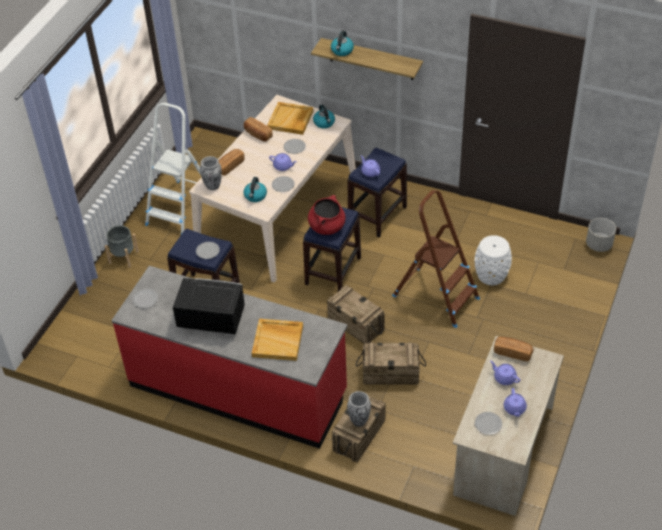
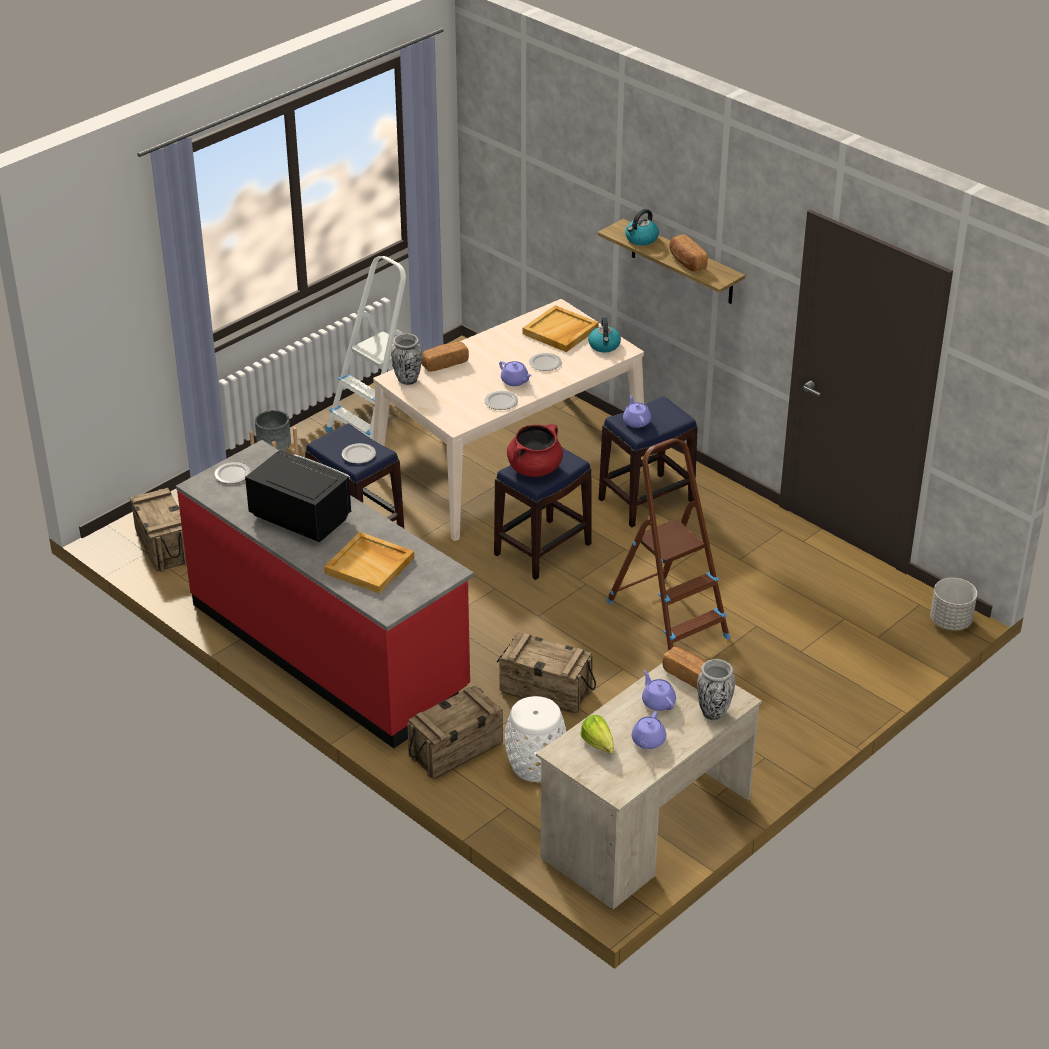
camera: 20 degrees right, 10 degrees down
(255, 196) = (456, 405): kettle -> none
(257, 134) = (505, 337): bread -> bread (686, 262)
(355, 325) = (533, 620): crate -> crate (163, 546)
(359, 420) = (452, 718): vase -> vase (713, 712)
(488, 423) = (599, 747): plate -> lettuce
(491, 275) = (764, 615): white stool -> white stool (535, 766)

